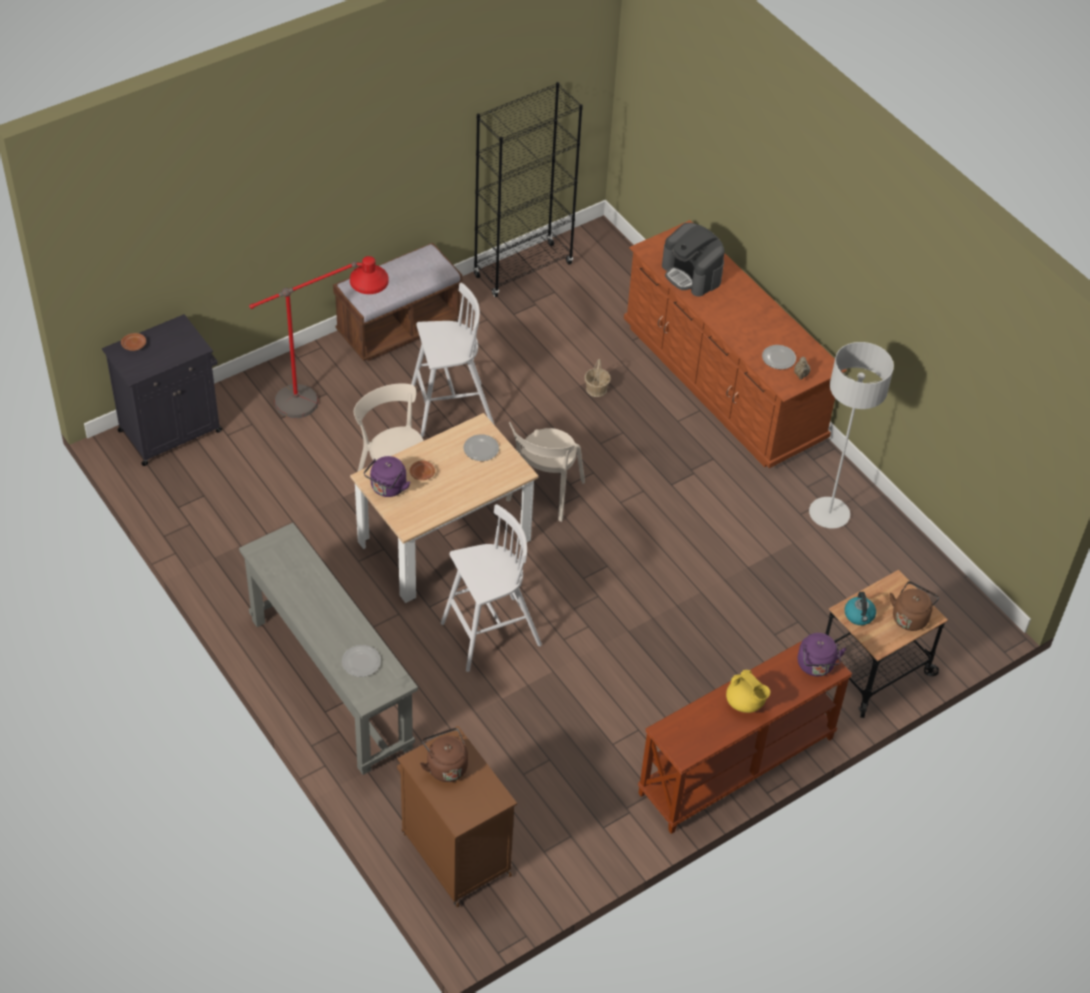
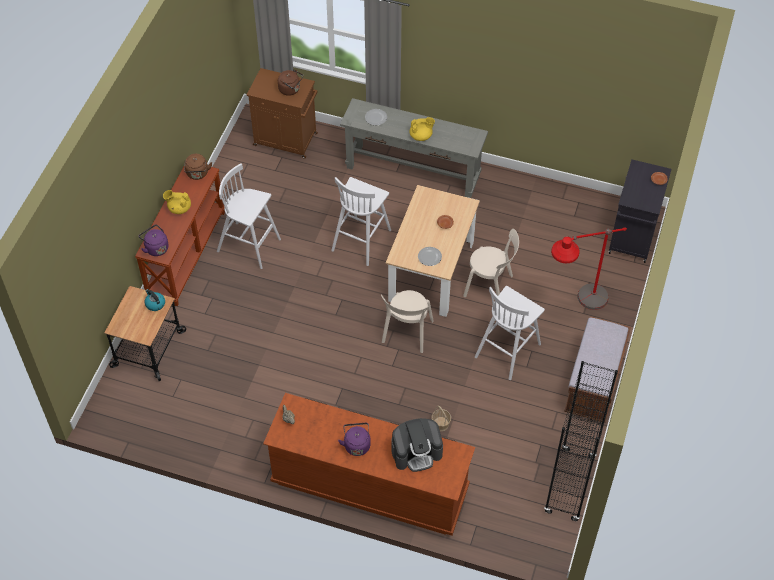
camera: 145 degrees right, 5 degrees up
(330, 596) = (421, 136): none -> yellow teapot
(387, 488) = (453, 205): purple kettle -> purple kettle (356, 444)
(544, 494) = (407, 334): beige chair -> beige chair turned 150 degrees counterclockwise
(641, 721) = (250, 246): none -> white stool
(692, 274) = (416, 452): coffee machine -> coffee machine turned 150 degrees clockwise
(779, 358) = (311, 422): plate -> none
(829, 514) = (236, 431): grey floor lamp -> none
(910, 617) = (126, 321): brown kettle -> brown kettle (197, 174)

